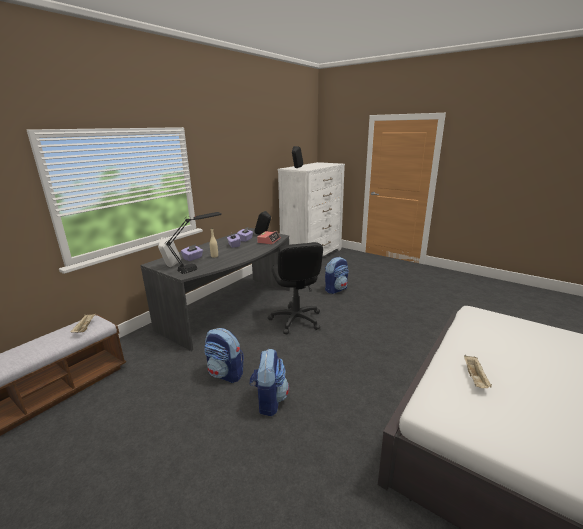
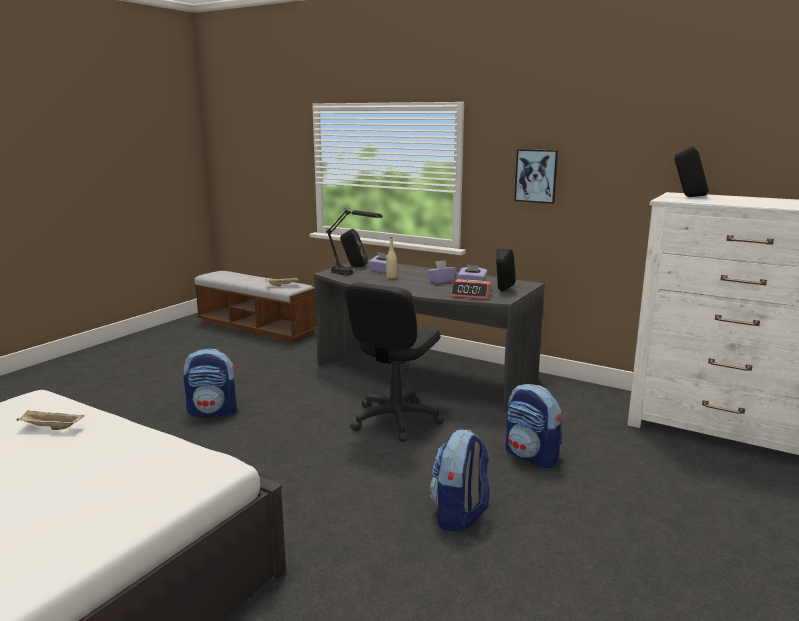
camera: 85 degrees right, 5 degrees down
(170, 267) = (354, 267): white speaker -> black speaker
(226, 374) = (269, 386): backpack -> backpack (460, 515)
(228, 171) = (536, 176): none -> picture
(295, 320) = (395, 420): black office chair -> black office chair turned 45 degrees counterclockwise

